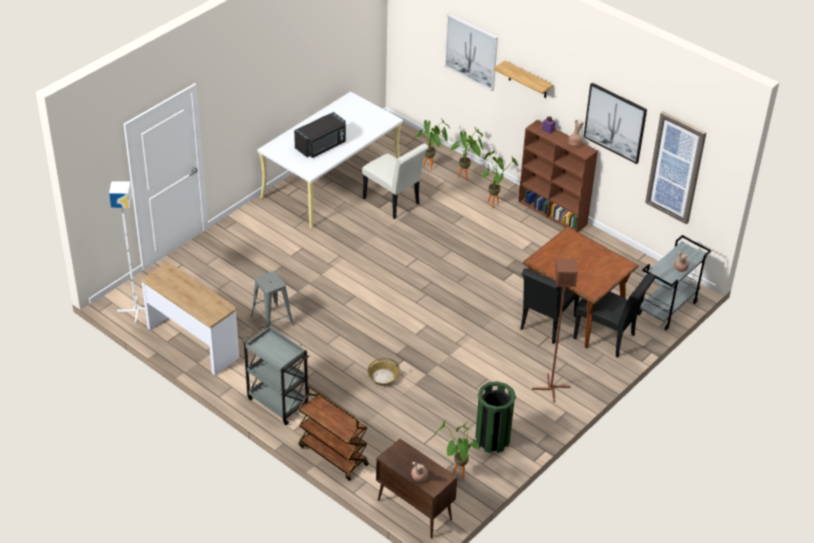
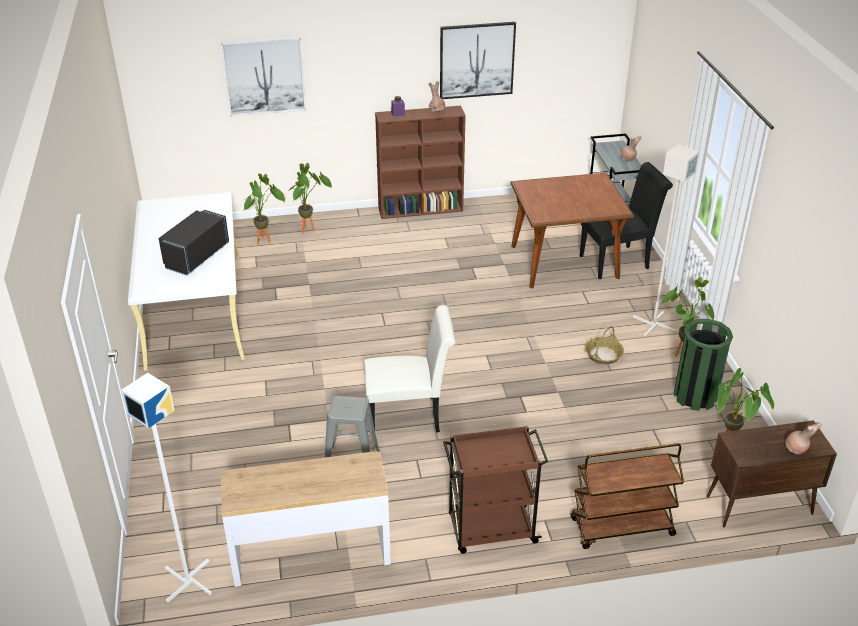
camera: 50 degrees left, 5 degrees down
(277, 401) = (490, 529): grey cart -> brown cart
(321, 146) = (195, 256): black microwave -> black microwave turned 150 degrees counterclockwise
(383, 377) = (532, 424): basket -> basket (603, 355)
(394, 203) = (283, 286): white chair -> white chair (409, 416)
(494, 202) = (364, 231): potted plant -> potted plant (680, 352)
(528, 80) = (352, 70): shelf -> none
(546, 325) = (565, 285): black chair -> none
(550, 388) = (654, 325): brown floor lamp -> grey floor lamp
(675, 167) = (557, 72): picture -> none

